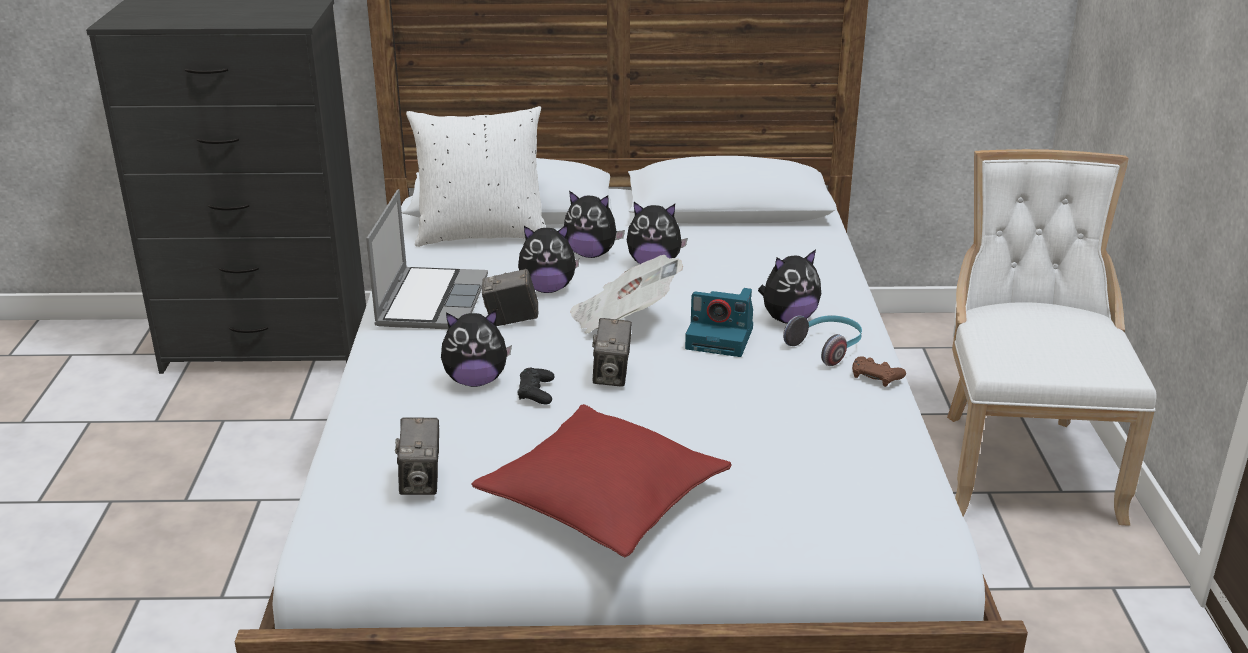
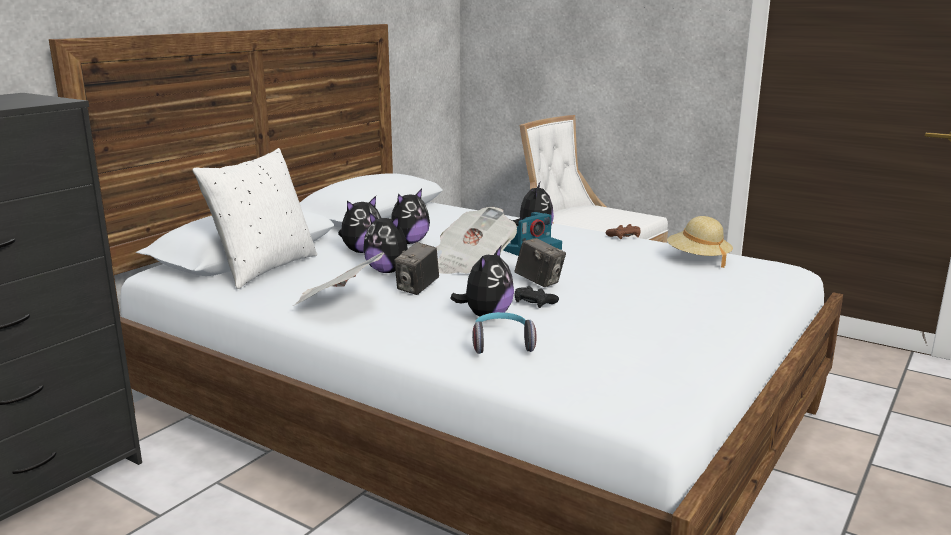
camera: 55 degrees left, 10 degrees down
(421, 482) = (614, 358): camera -> none
(431, 301) = (338, 303): laptop -> newspaper
(548, 288) = (388, 271): plush toy -> plush toy turned 90 degrees clockwise
(603, 498) = (685, 319): red pillow -> none
(827, 348) = (579, 236): headphones -> headphones (501, 343)
(852, 454) = (698, 259): none -> beige hat

